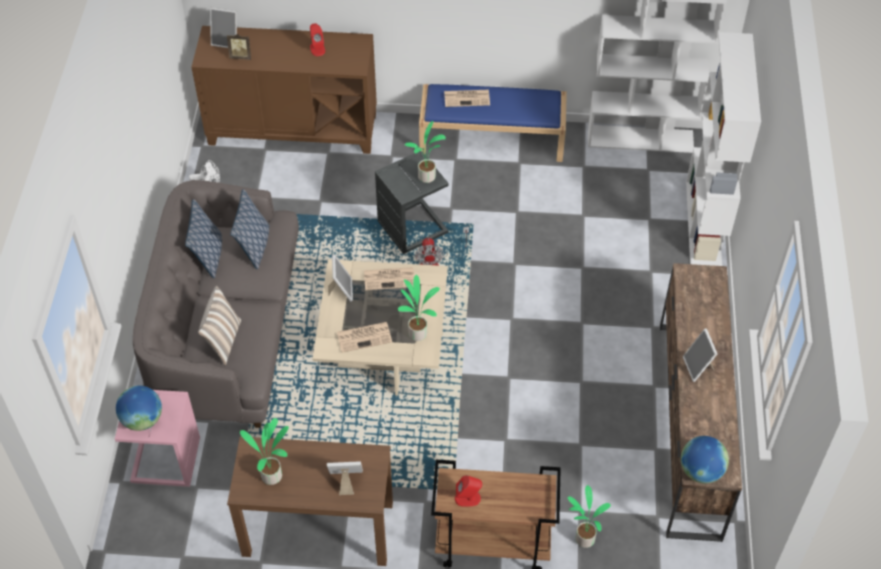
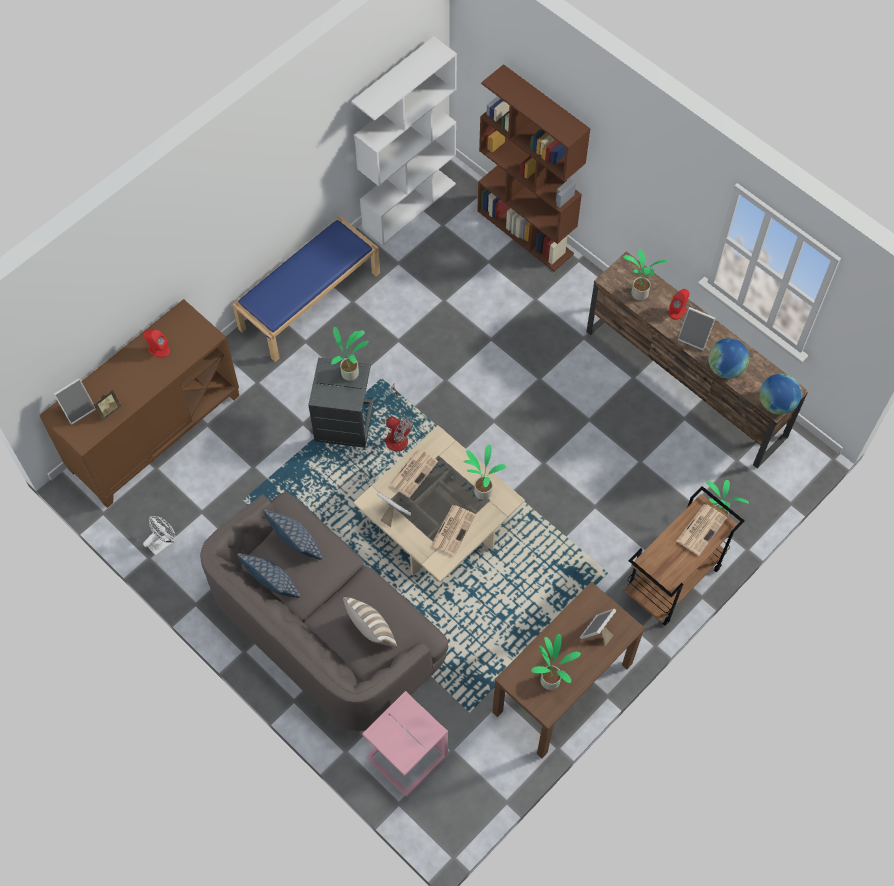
camera: 50 degrees left, 10 degrees up
(142, 420) = (404, 741): globe -> globe (725, 368)
(467, 98) = (282, 285): newspaper -> newspaper (701, 529)
(468, 498) = (673, 563): red speaker -> red speaker (677, 310)
(695, 301) = (638, 294): none -> potted plant
(704, 224) = (526, 232): white bookcase -> brown bookcase

